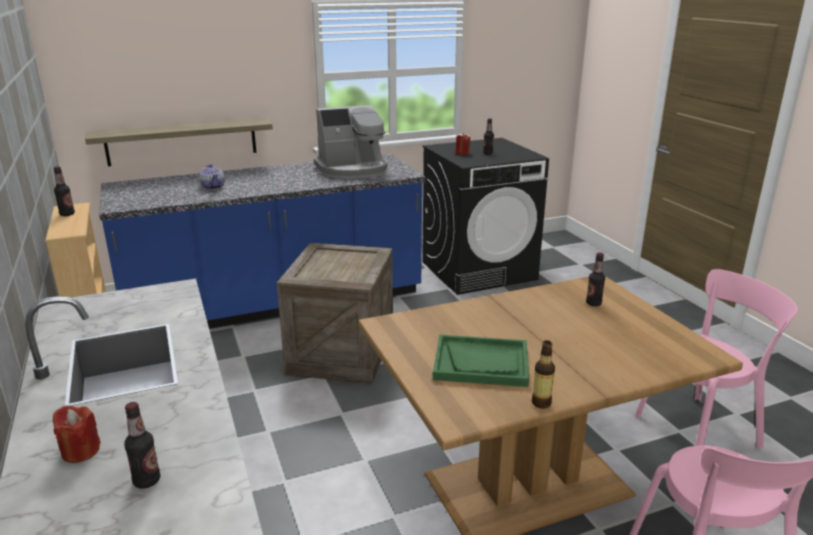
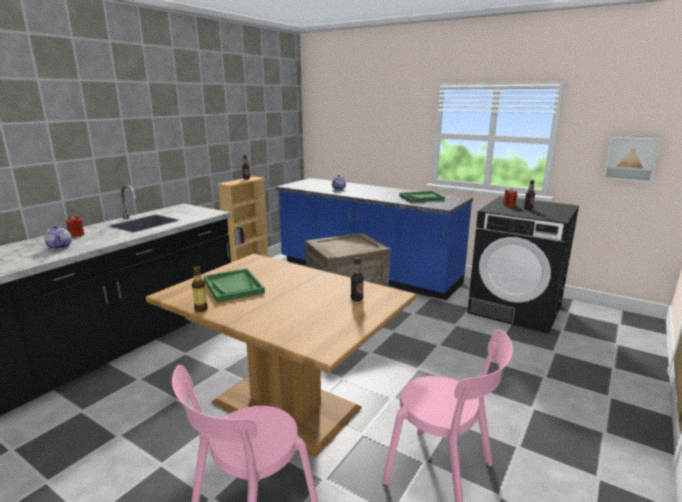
camera: 55 degrees right, 5 degrees down
(147, 481) = (60, 246): bottle -> teapot
(182, 141) = (355, 164): shelf -> none
(352, 170) = (421, 198): coffee machine -> green tray
(529, 80) = (631, 159): none -> picture

